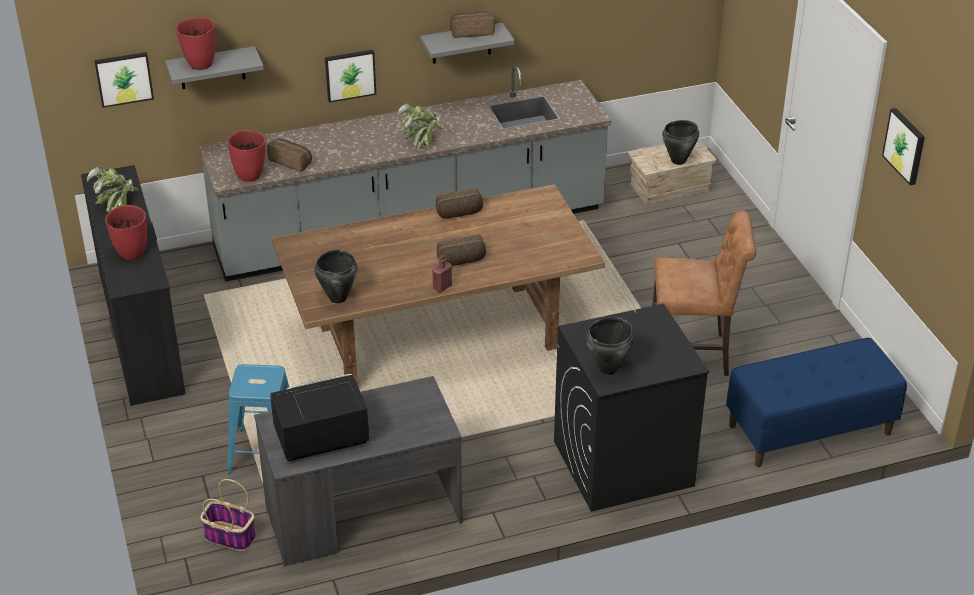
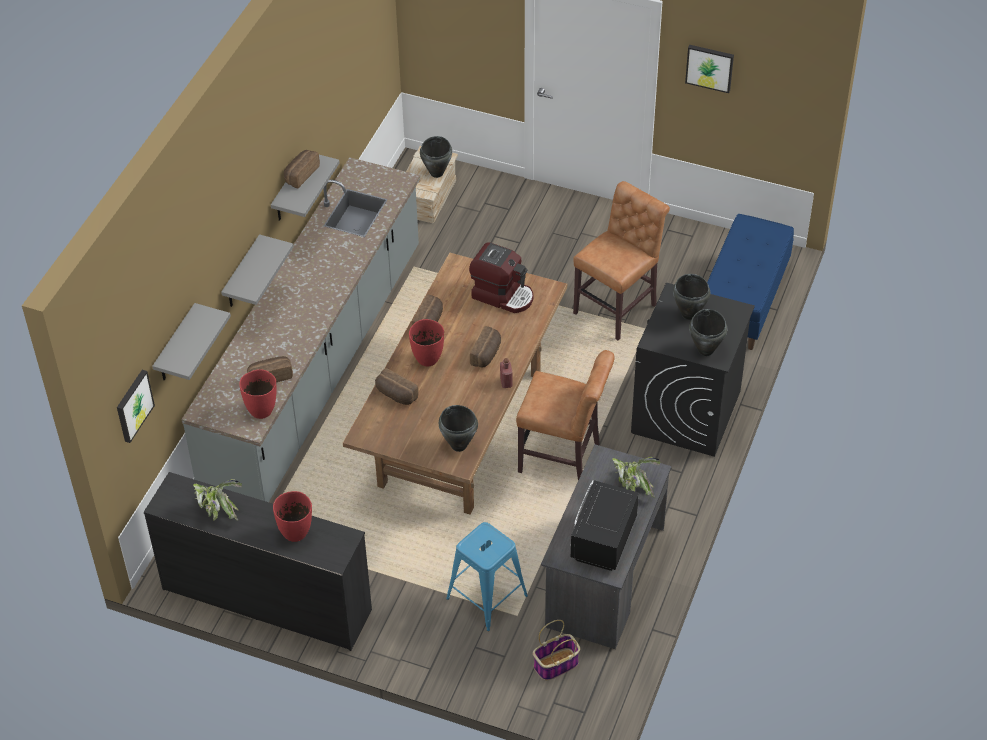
camera: 50 degrees left, 10 degrees up
(200, 65) = (186, 348): red vase -> red vase (428, 359)
(350, 74) = (242, 274): picture -> grey shelf
(356, 237) = (395, 395): none -> bread
(422, 141) = (329, 288): potted plant -> potted plant (633, 486)
(473, 416) = (563, 459): none -> brown chair
(543, 235) = (503, 295): none -> coffee machine
(640, 336) = (689, 314): none -> black cooking pot

